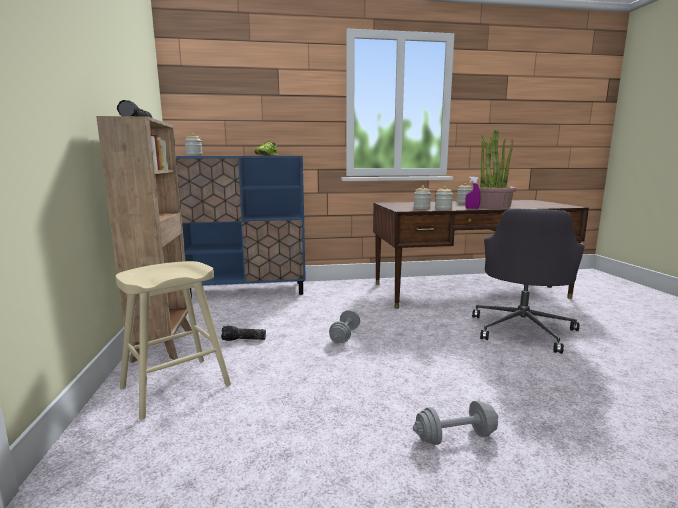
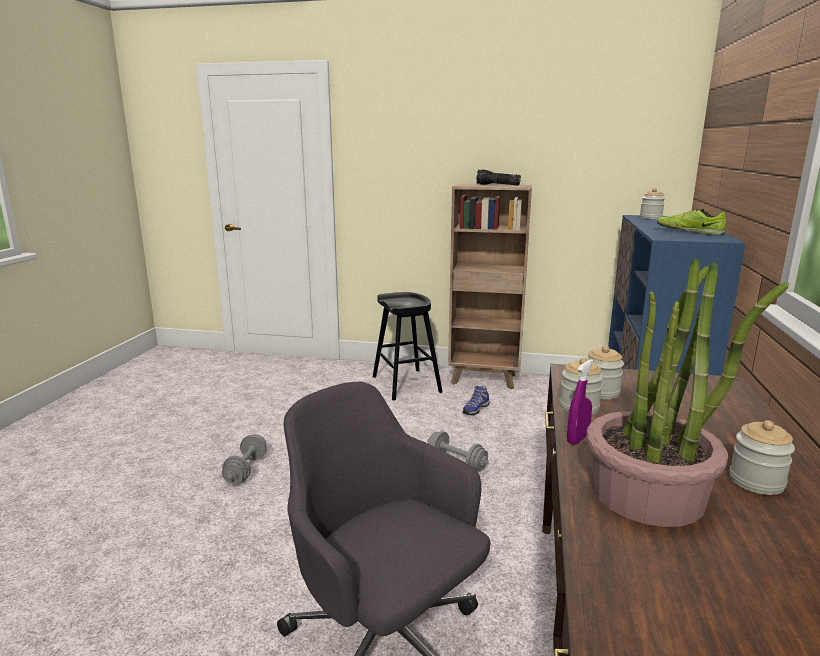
camera: 110 degrees right, 5 degrees up
(175, 386) = (406, 384): beige stool -> black stool
(243, 340) = (475, 409): flashlight -> shoe

